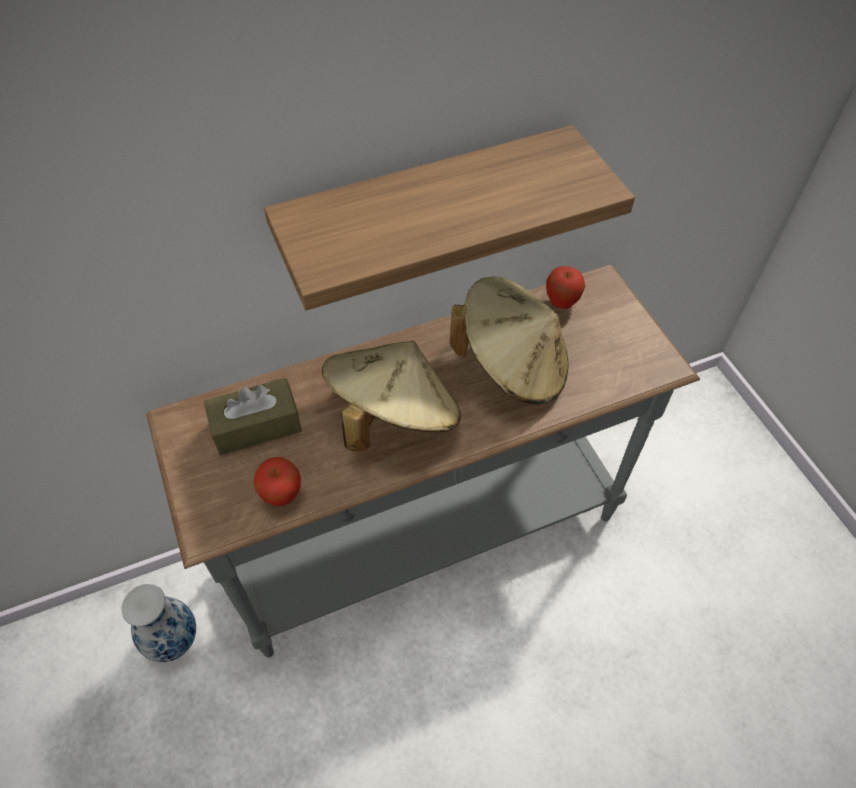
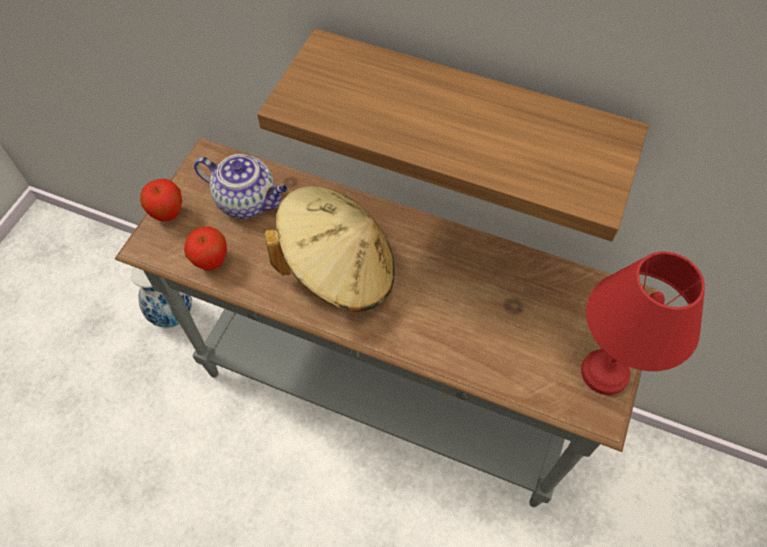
camera: 45 degrees right, 5 degrees up
(256, 426) = (248, 201): brown tissue box -> teapot
(512, 365) = (470, 305): beige hat -> none
(561, 303) = (571, 287): apple -> apple (168, 214)
(638, 338) = (603, 370): none -> red table lamp

